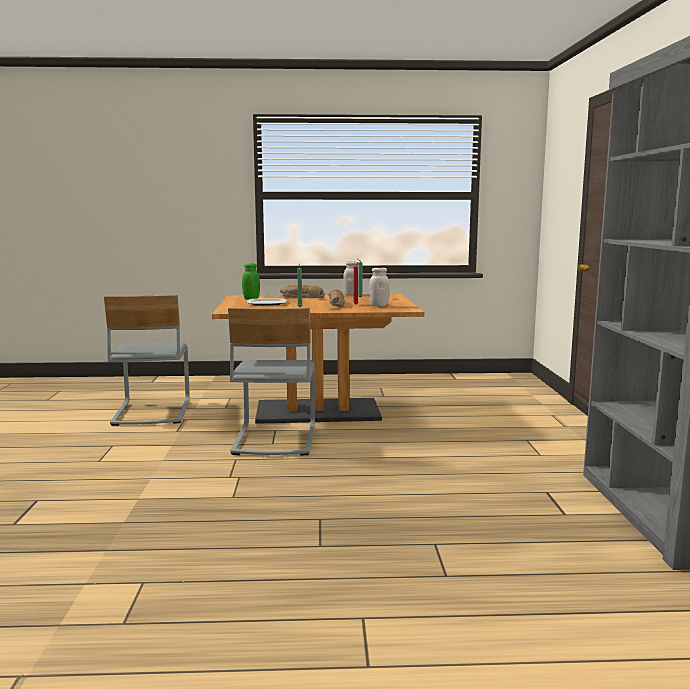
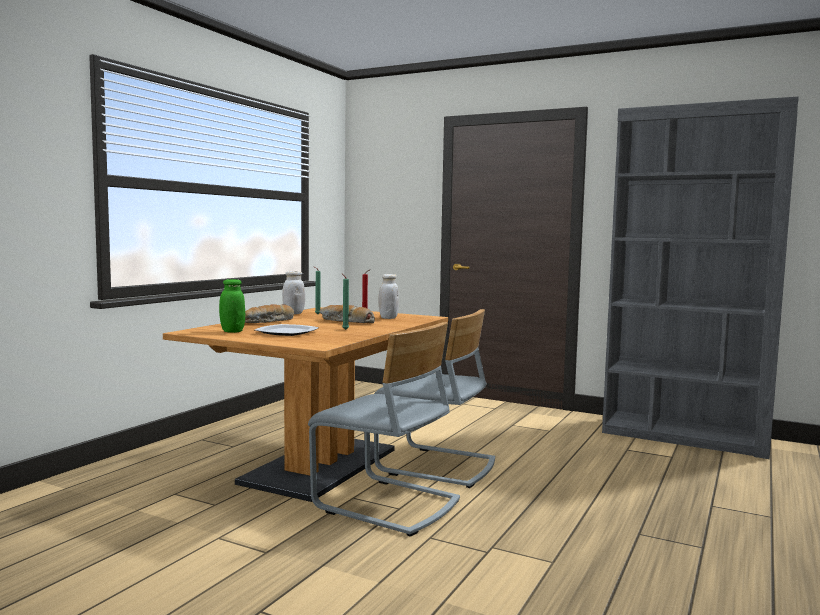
camera: 60 degrees left, 5 degrees down
(151, 412) = (139, 555): grey chair -> grey chair (436, 466)

